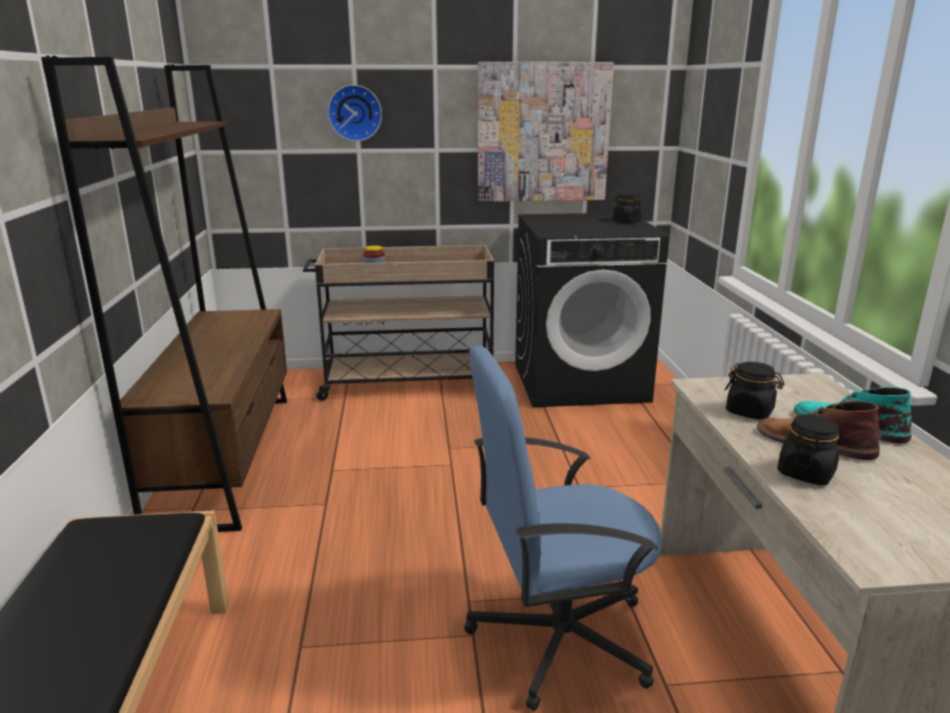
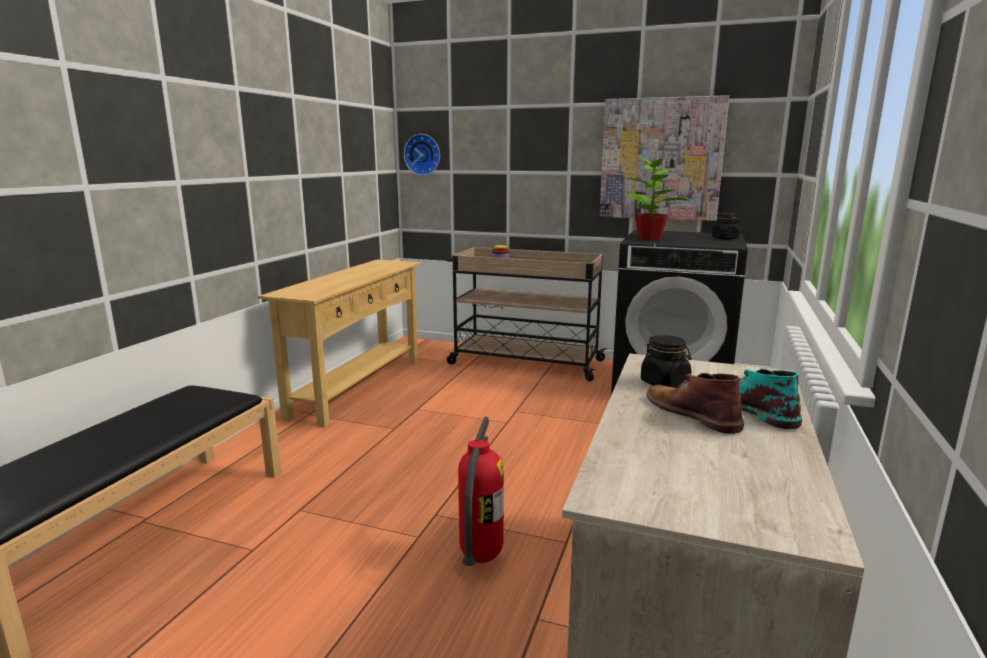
camera: 25 degrees right, 5 degrees down
(226, 456) = (357, 387): brown bookcase -> beige console table
(355, 113) = (506, 142): wall clock -> wall clock (423, 154)
(556, 227) = (650, 238): none -> potted plant
(557, 637) = (480, 557): blue office chair -> fire extinguisher
(806, 473) = (646, 430): black jar -> none

